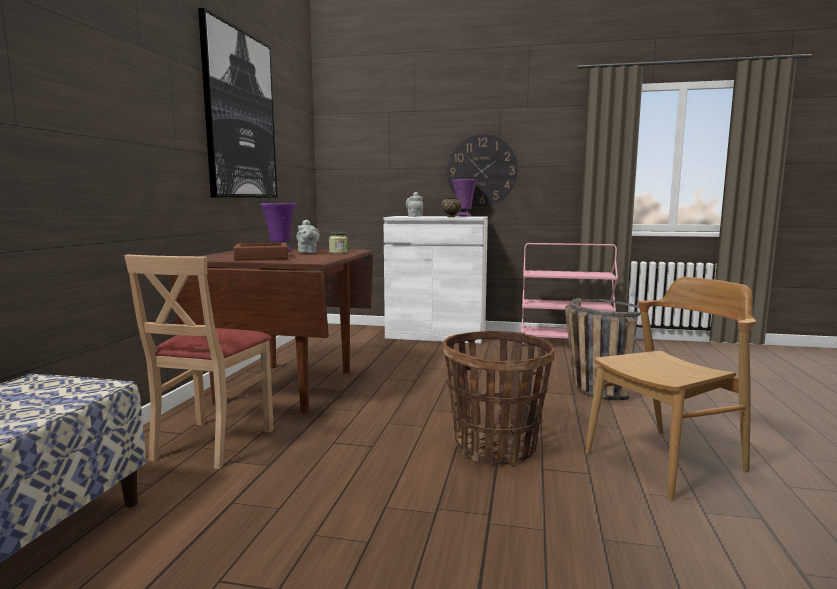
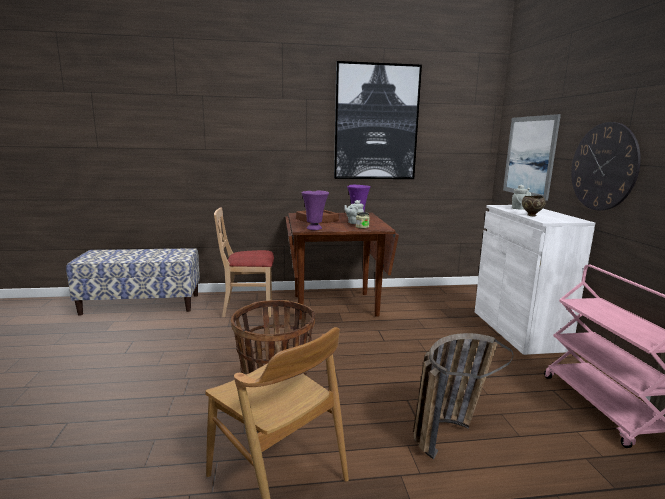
camera: 70 degrees right, 5 degrees up
(379, 168) = (529, 156): none -> picture
(463, 216) = (563, 217): purple vase -> purple vase (315, 228)

